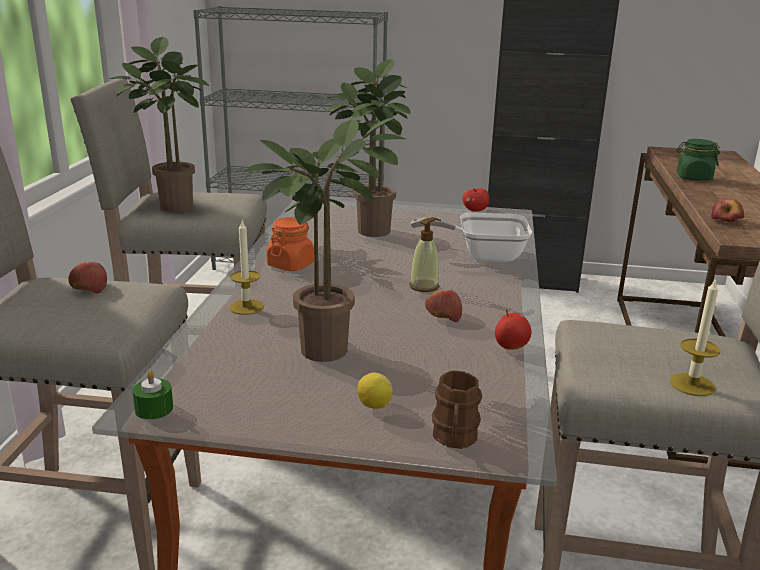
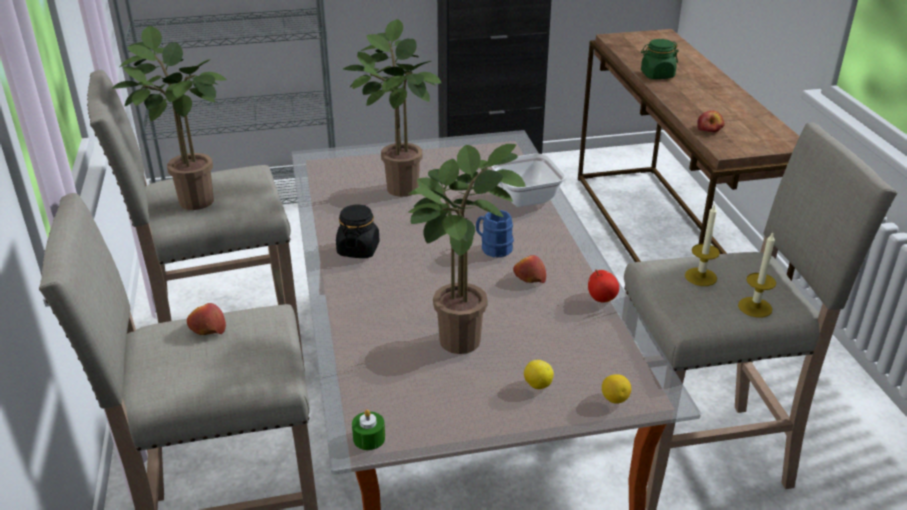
camera: 20 degrees left, 10 degrees up
(246, 307) = (358, 310): candle -> candle (700, 277)
(291, 265) = (358, 249): orange jar -> black jar
(424, 286) = (493, 248): soap dispenser -> blue mug
(454, 439) = (614, 399): brown mug -> lemon
(475, 210) = (476, 141): apple -> none

